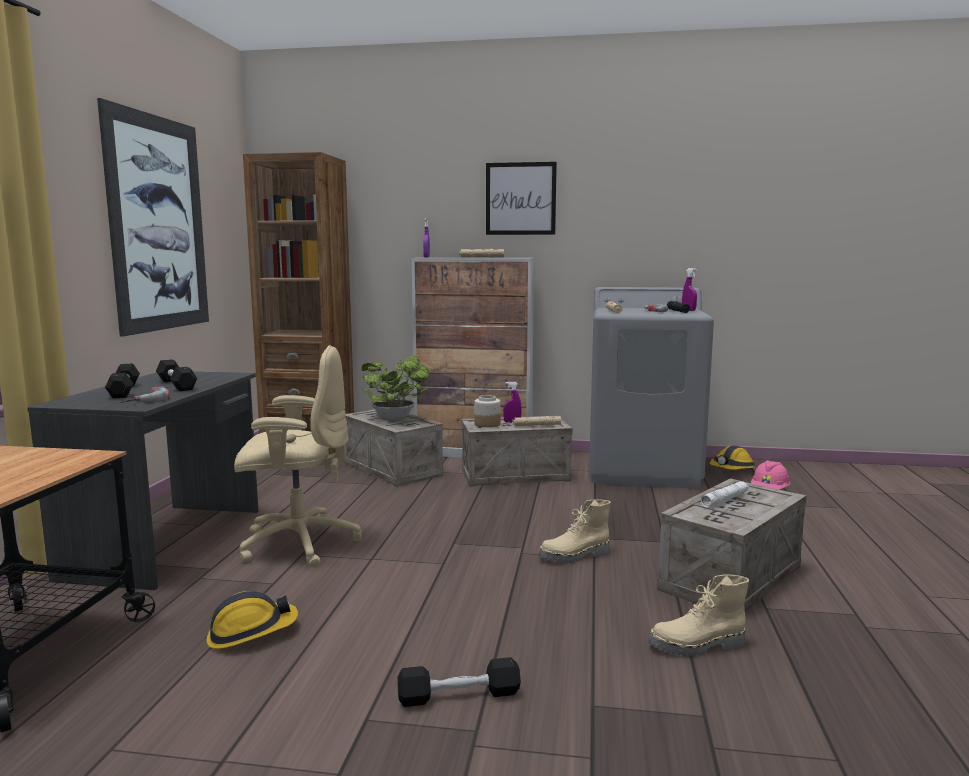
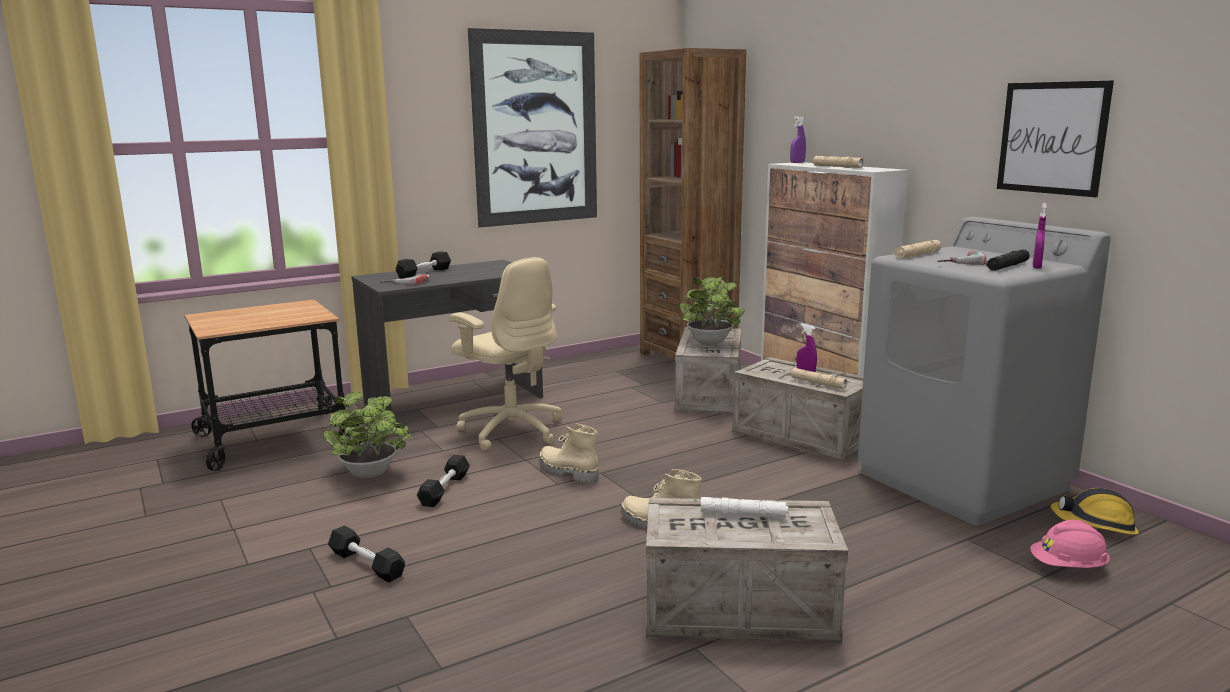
camera: 50 degrees right, 5 degrees up
(176, 385) = (462, 274): black dumbbell -> black dumbbell (444, 490)
(251, 632) = (371, 474): hard hat -> potted plant
(487, 424) = (774, 368): jar -> none
(520, 199) = (901, 90): picture -> picture (1052, 138)
(697, 646) = (558, 633): beige boot -> beige boot (567, 472)

